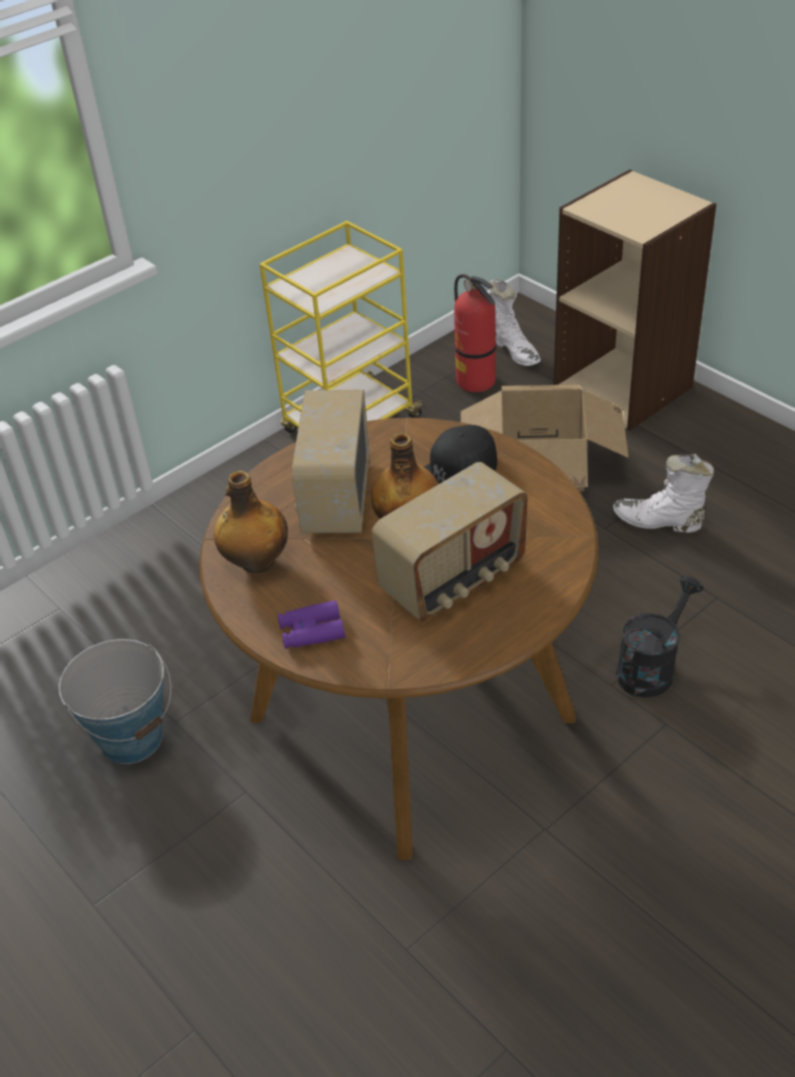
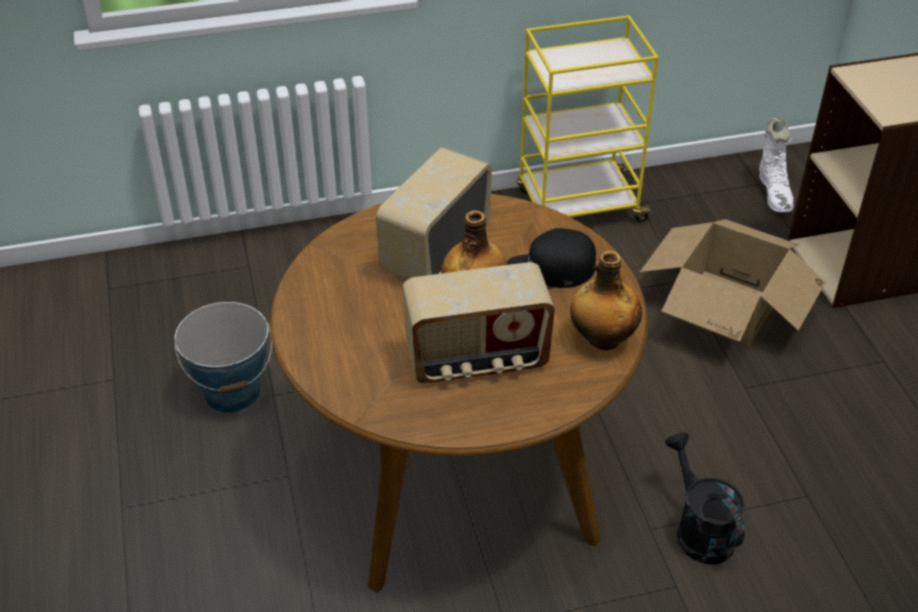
camera: 25 degrees right, 0 degrees up
(256, 562) = (332, 278): bottle -> bottle (602, 339)
(311, 631) = (332, 352): purple binoculars -> none
(476, 381) = (719, 208): fire extinguisher -> none
(651, 666) = (698, 529): black watering can -> black watering can turned 90 degrees counterclockwise
(659, 521) = (801, 403): white boot -> none

